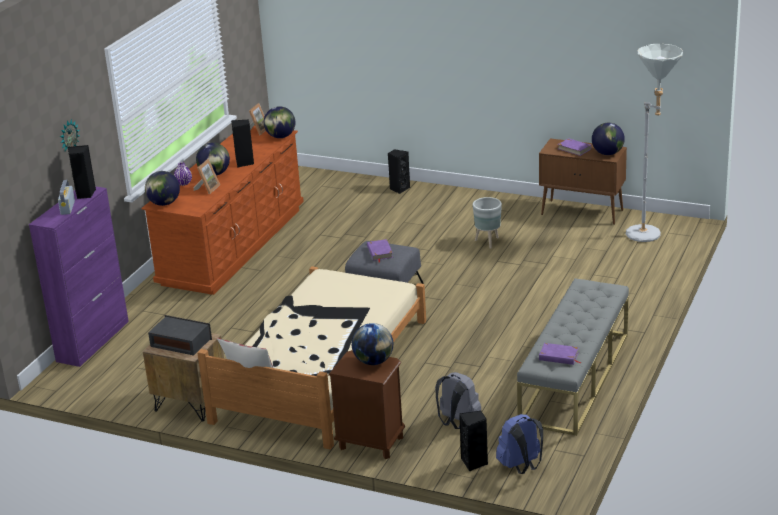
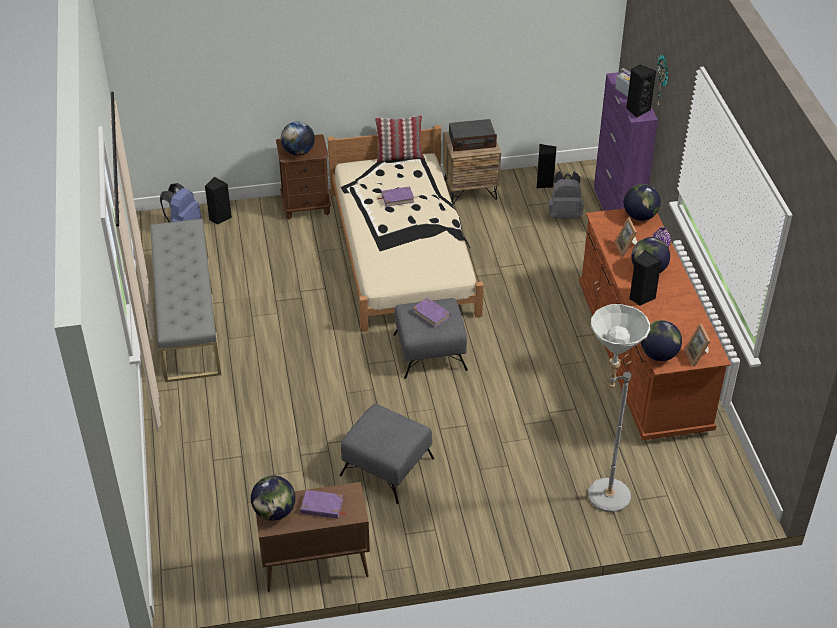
camera: 145 degrees right, 15 degrees up
(399, 189) = (570, 526): black speaker -> black speaker (544, 183)
(457, 422) = (255, 244): grey backpack -> grey backpack (564, 214)
(488, 242) = (386, 466): grey planter -> grey ottoman
(559, 356) = (176, 238): purple book -> purple book (397, 198)
(650, 235) = (210, 551): grey floor lamp -> grey floor lamp (599, 497)

